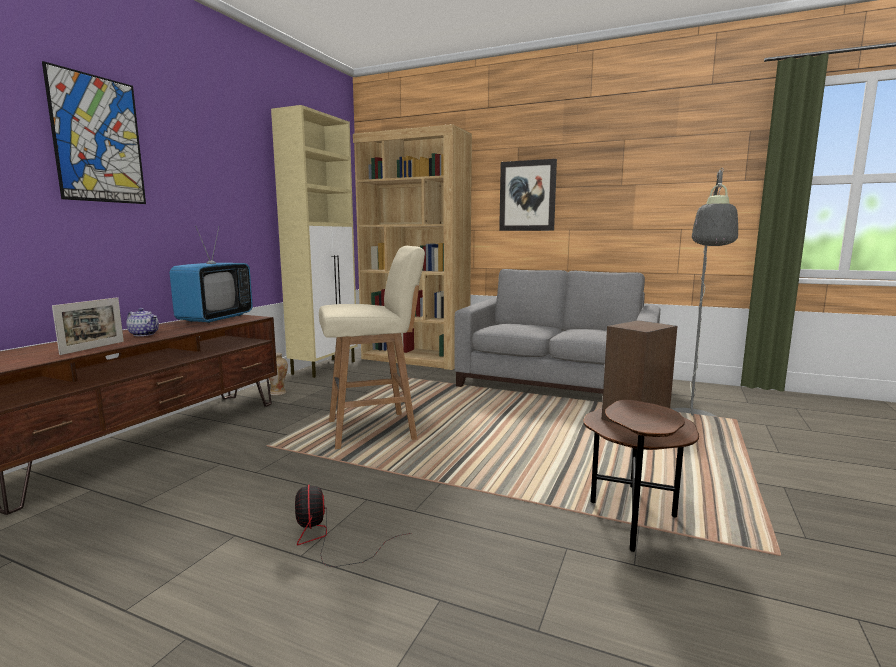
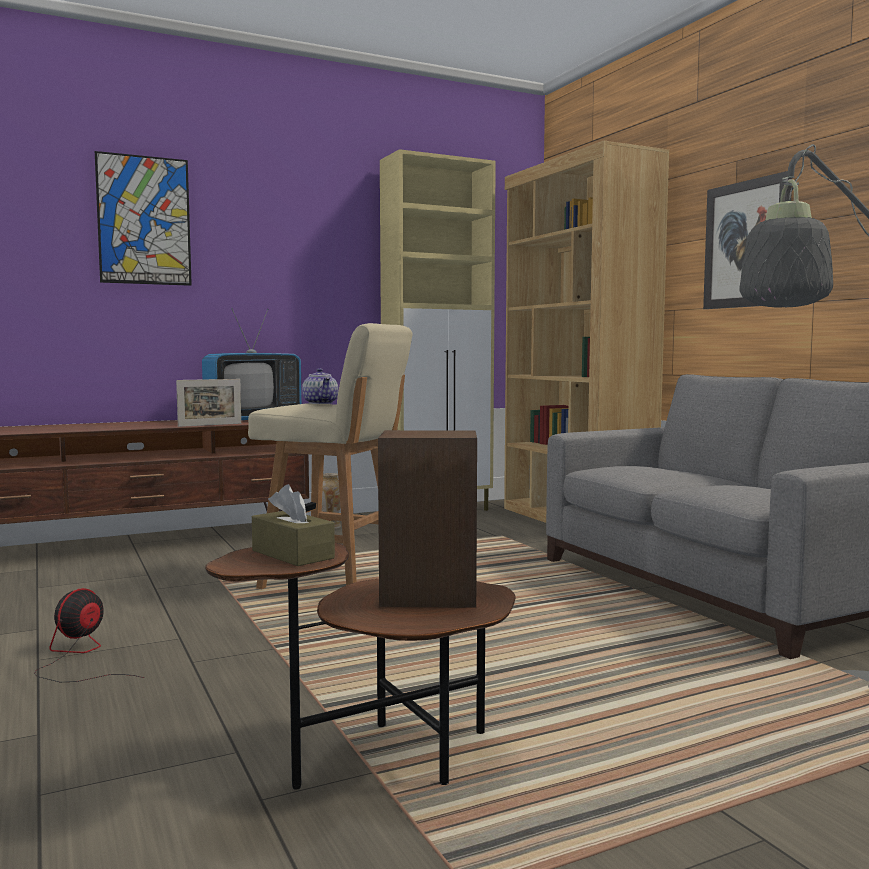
camera: 40 degrees right, 5 degrees down
(93, 348) = (77, 429): picture frame -> picture frame (210, 425)
(144, 334) = (148, 424): teapot -> teapot (321, 403)
(642, 412) = (292, 554): none -> brown tissue box

